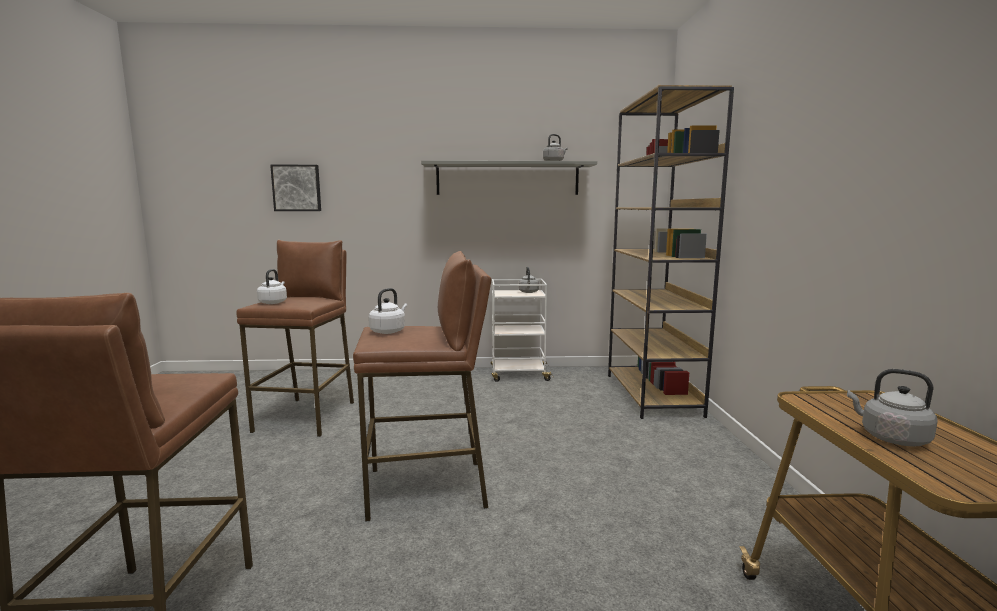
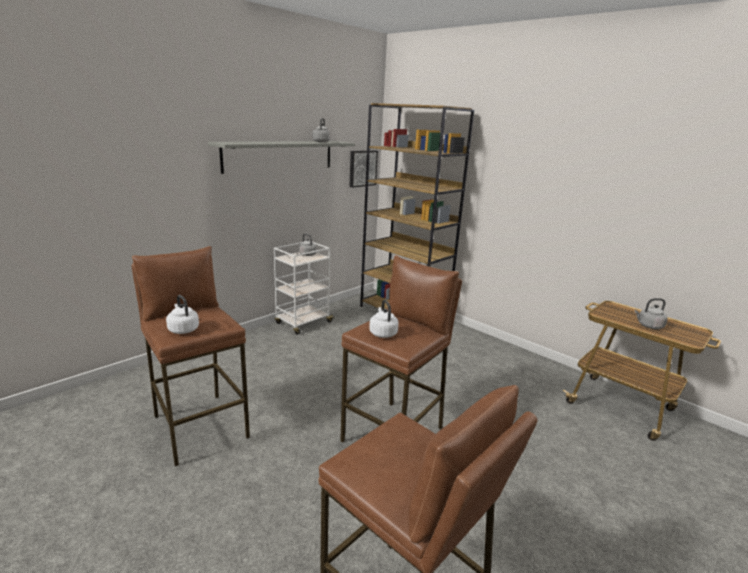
camera: 45 degrees left, 10 degrees up
(297, 188) = (58, 175): picture -> picture (362, 168)

